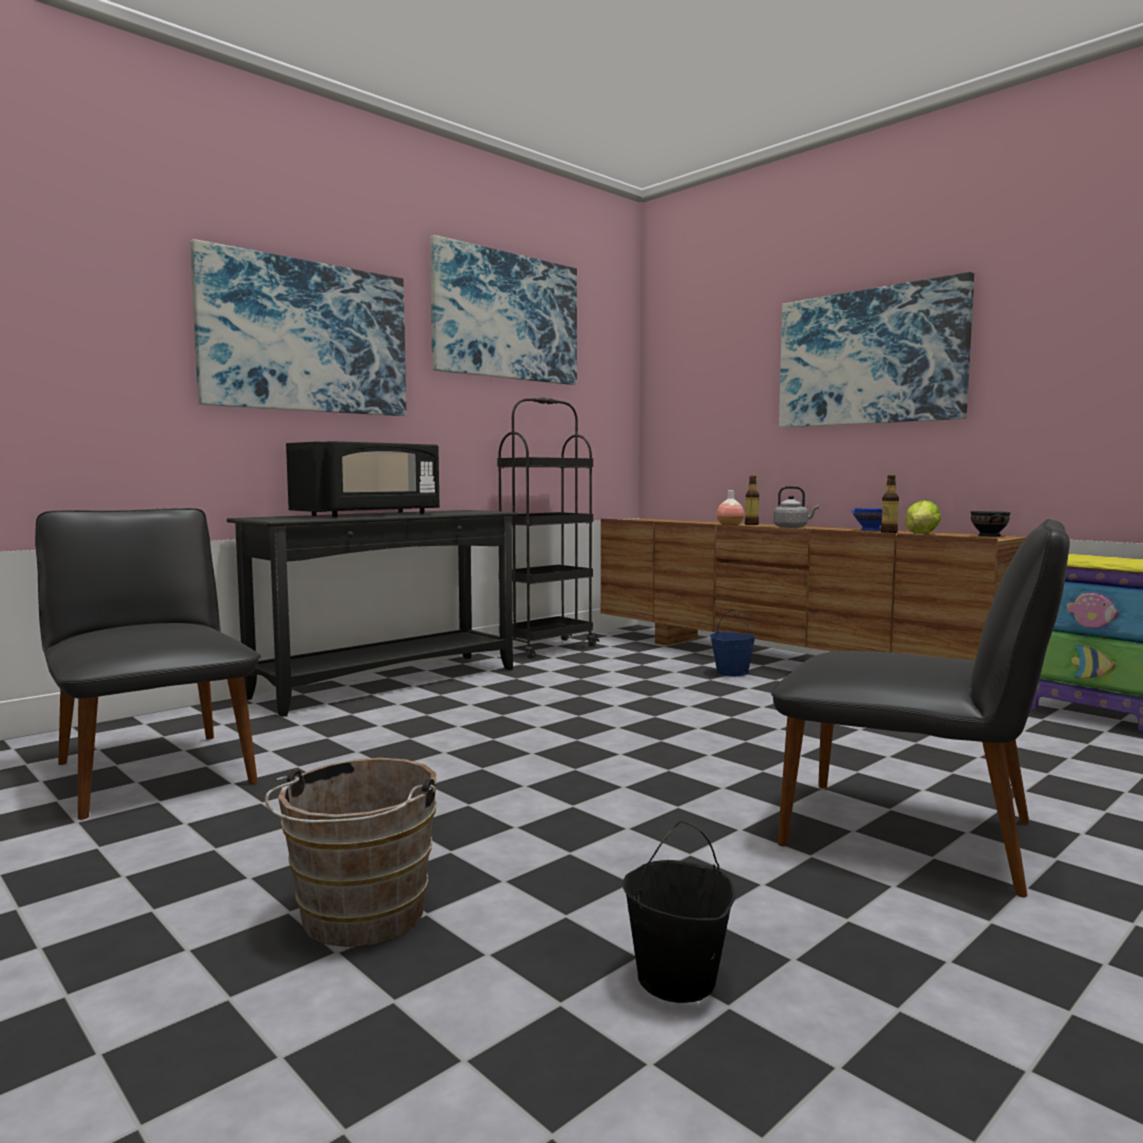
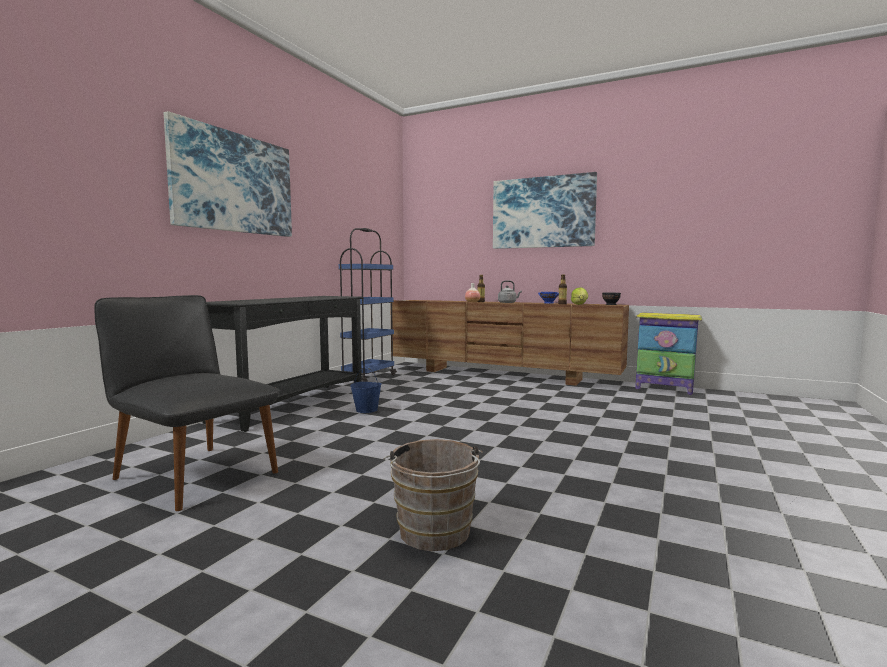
camera: 20 degrees left, 0 degrees up
(370, 514) = (280, 299): black microwave -> none
(506, 316) = (340, 178): picture -> none
(547, 649) = (368, 378): black cart -> blue cart
(677, 979) = (624, 531): black bucket -> none
(732, 673) = (484, 383): blue bucket -> blue bucket (367, 410)
(908, 833) = (646, 450): black chair -> none

